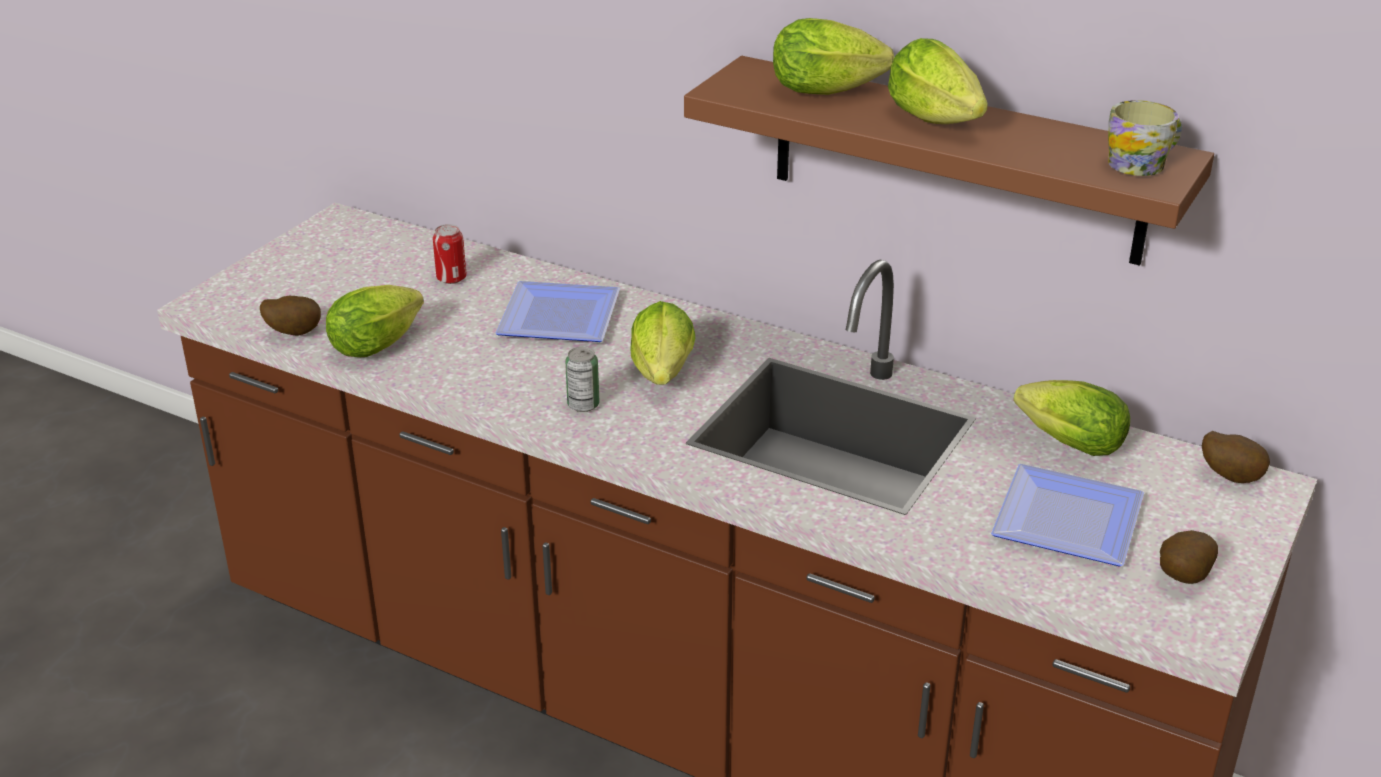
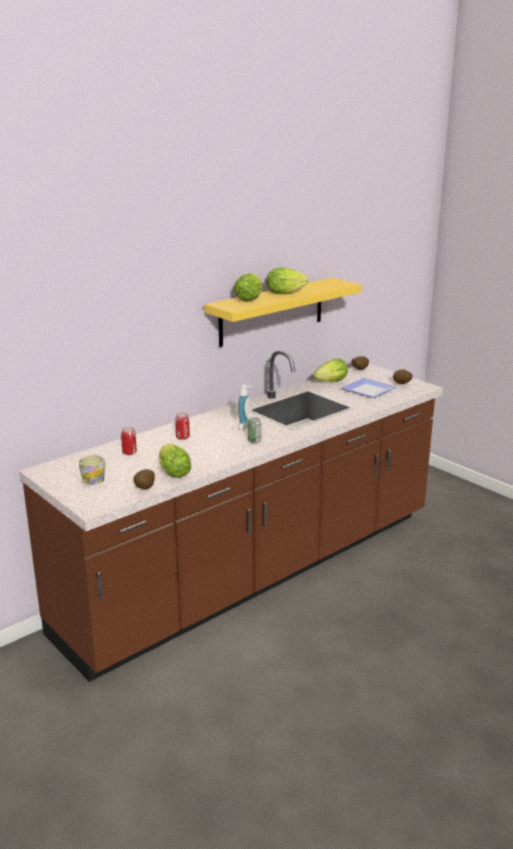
camera: 70 degrees left, 10 degrees down
(556, 315) = (182, 437): plate -> can
(662, 376) = (245, 426): lettuce -> soap dispenser
(956, 160) = (272, 311): brown shelf -> yellow shelf
(1142, 164) = (334, 282): mug -> mug (93, 479)

